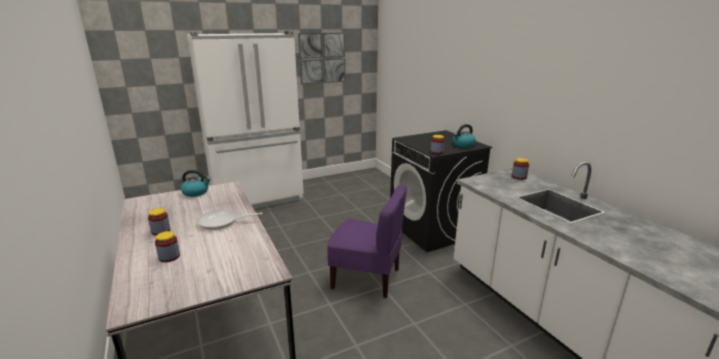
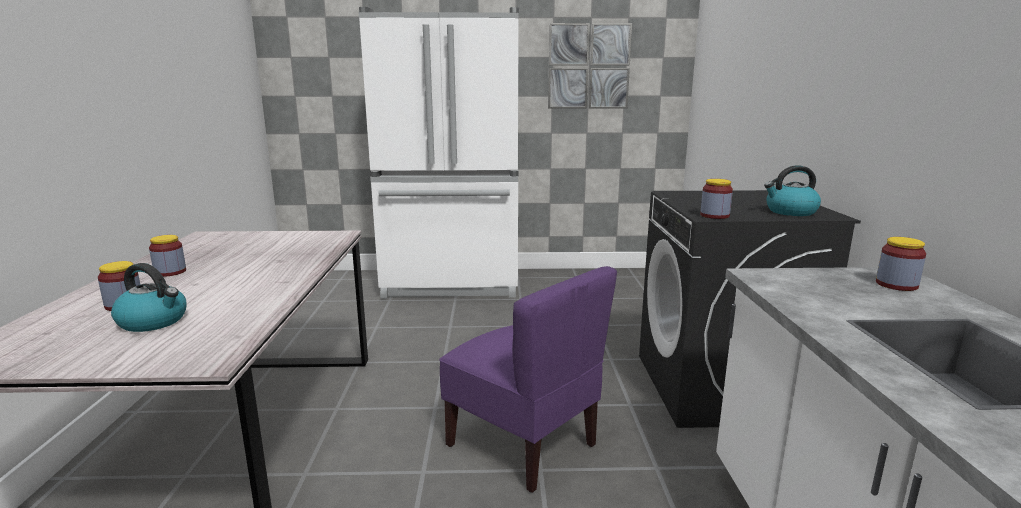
camera: 25 degrees right, 5 degrees down
(196, 192) = (286, 236): kettle -> kettle (154, 321)
(222, 222) = (259, 275): frying pan -> none

